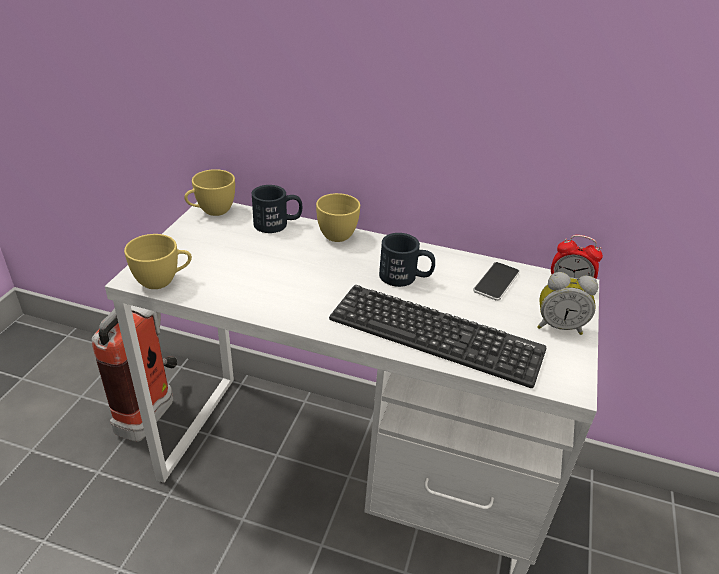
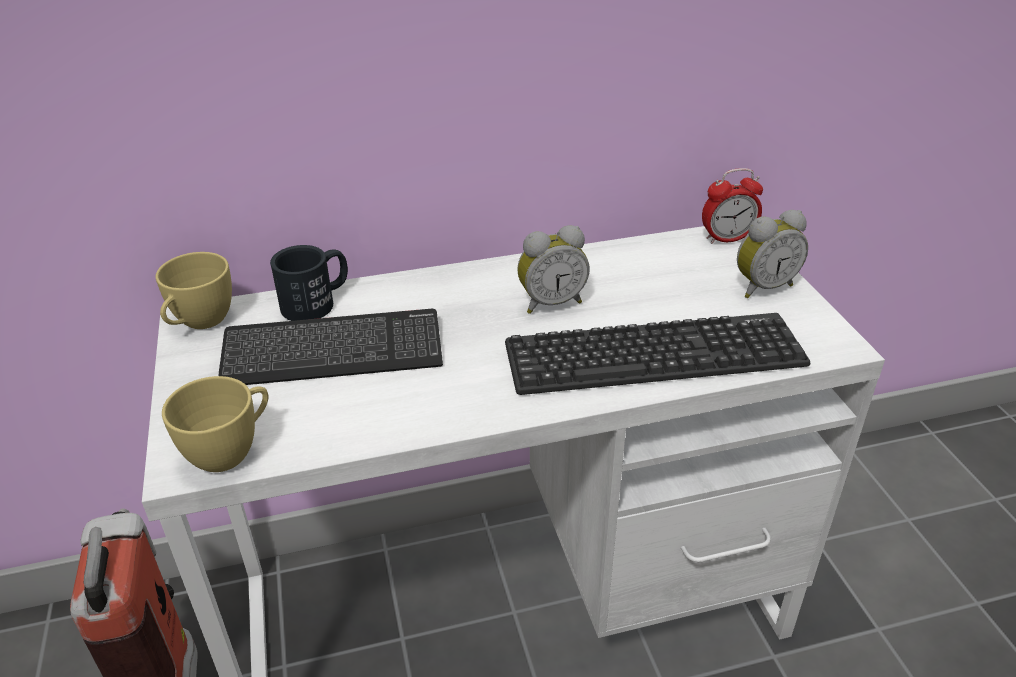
camera: 30 degrees left, 0 degrees up
(258, 253) = (333, 352): none -> keyboard
(337, 232) = (409, 282): yellow cup -> none
(405, 277) = (550, 302): black mug -> alarm clock
(496, 282) = (653, 265): phone -> none

